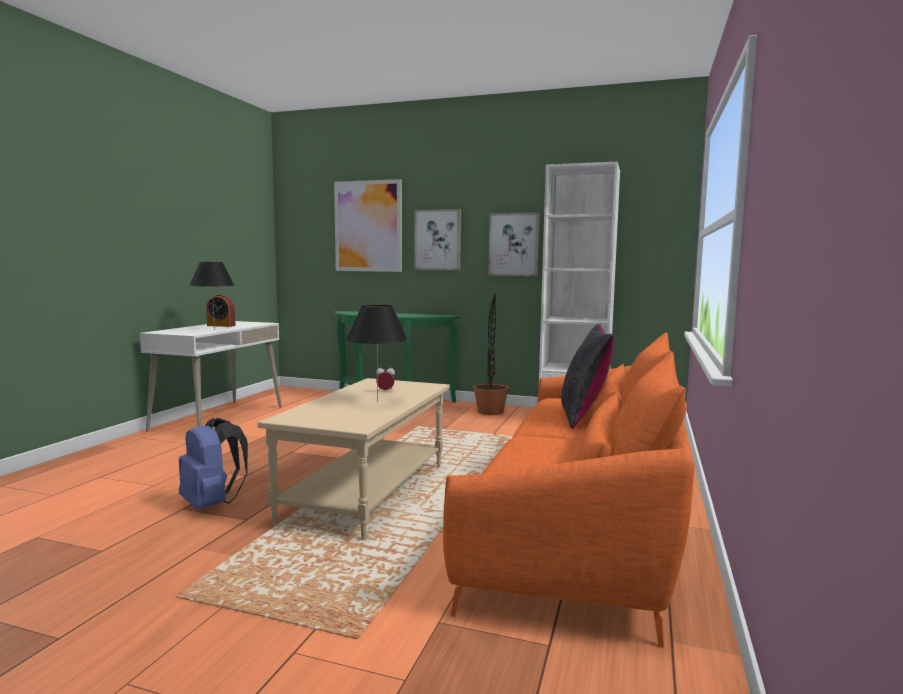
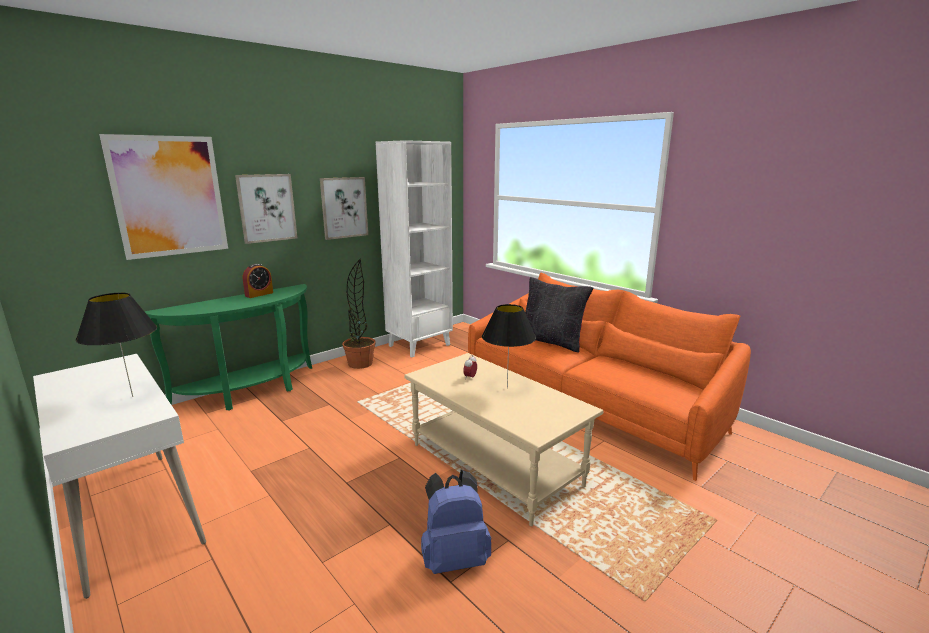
camera: 60 degrees left, 10 degrees up
(221, 325) = (91, 388): alarm clock -> alarm clock (259, 294)

